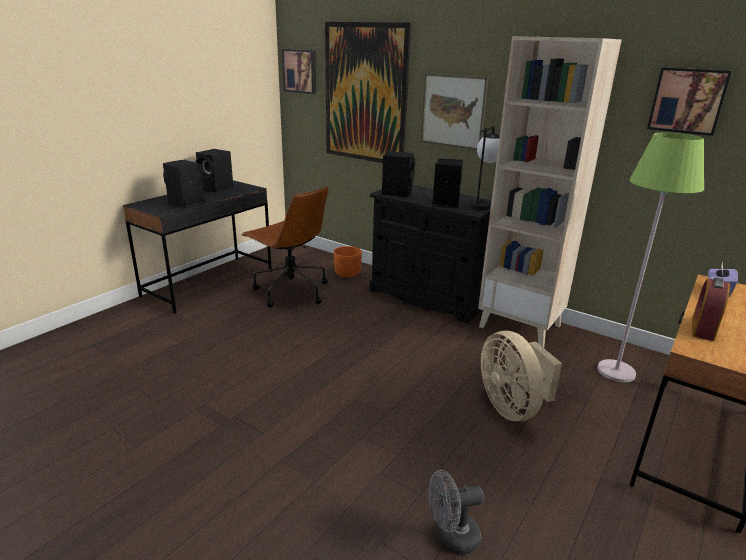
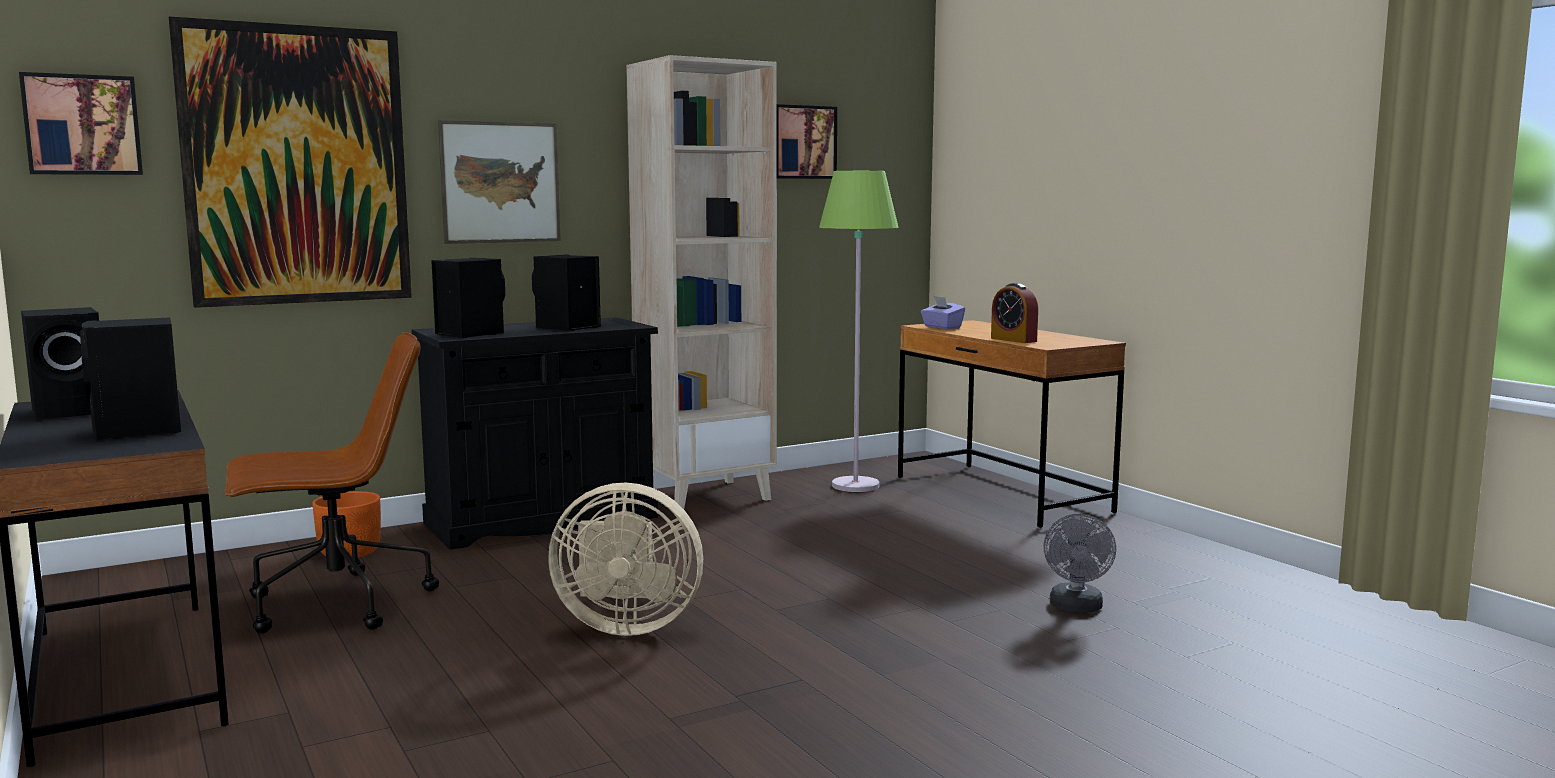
camera: 65 degrees left, 15 degrees down
(482, 204) = (608, 321): table lamp -> none
(512, 407) = (877, 538): beige fan -> beige fan (626, 625)

